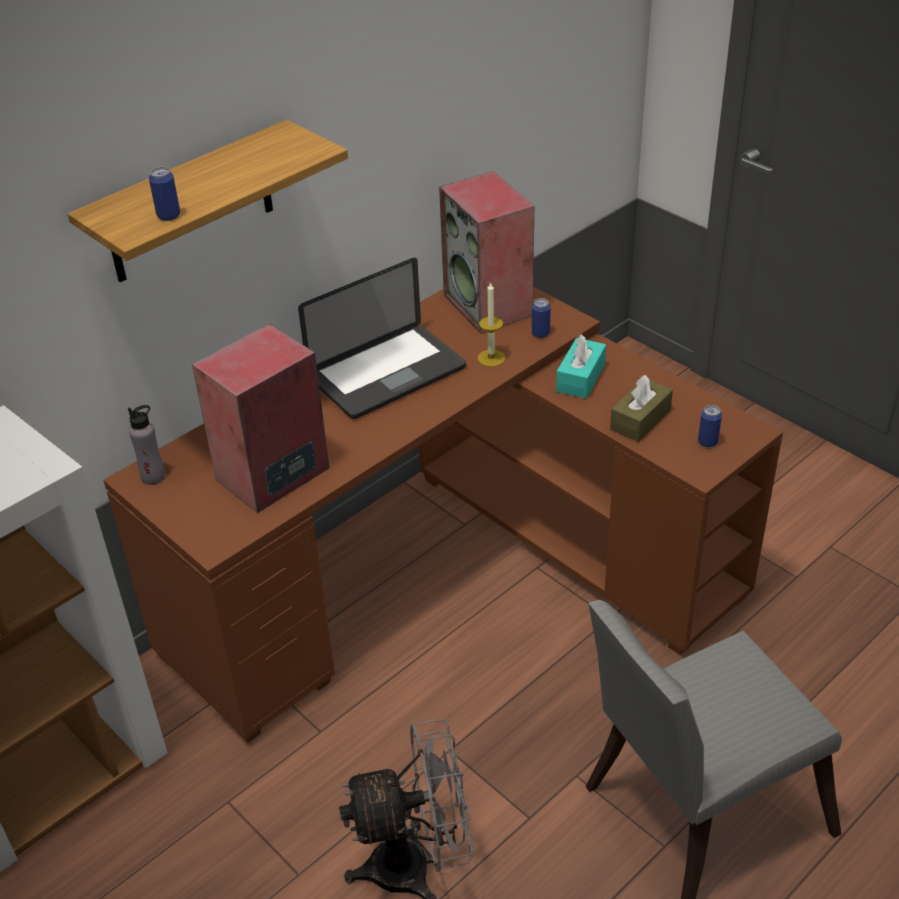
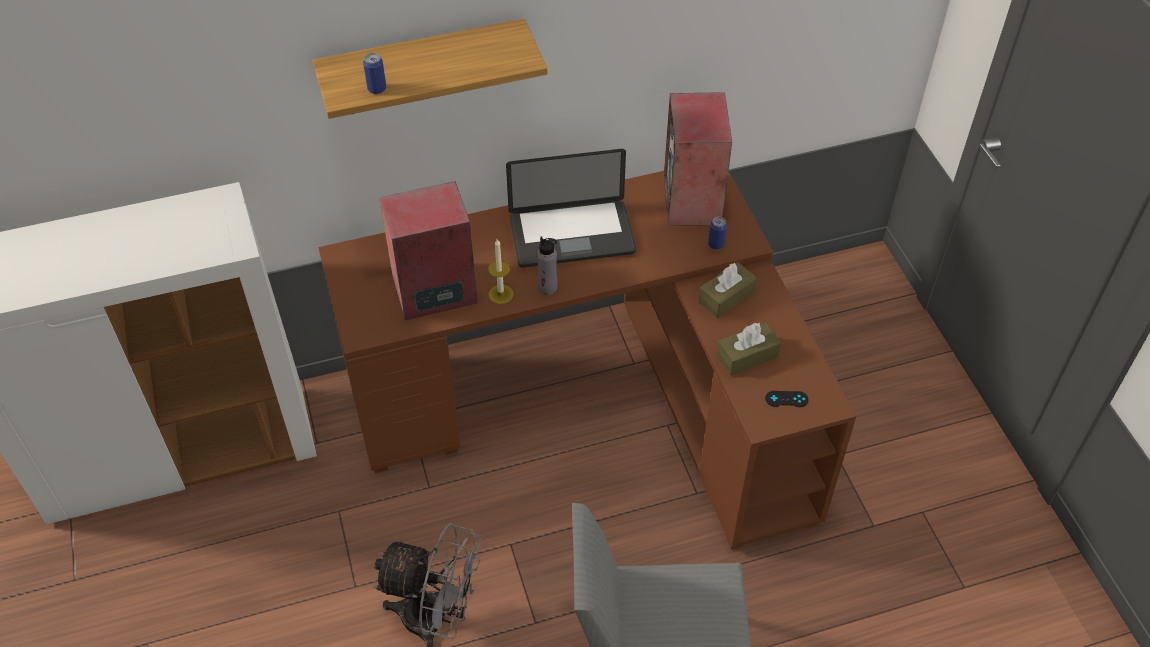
camera: 25 degrees right, 10 degrees up
(153, 477) = (352, 259): grey bottle -> grey bottle (547, 287)
(491, 358) = (661, 252): candle -> candle (500, 294)
(580, 378) = (726, 297): turquoise tissue box -> brown tissue box
(707, 442) = (786, 399): can -> black game controller

